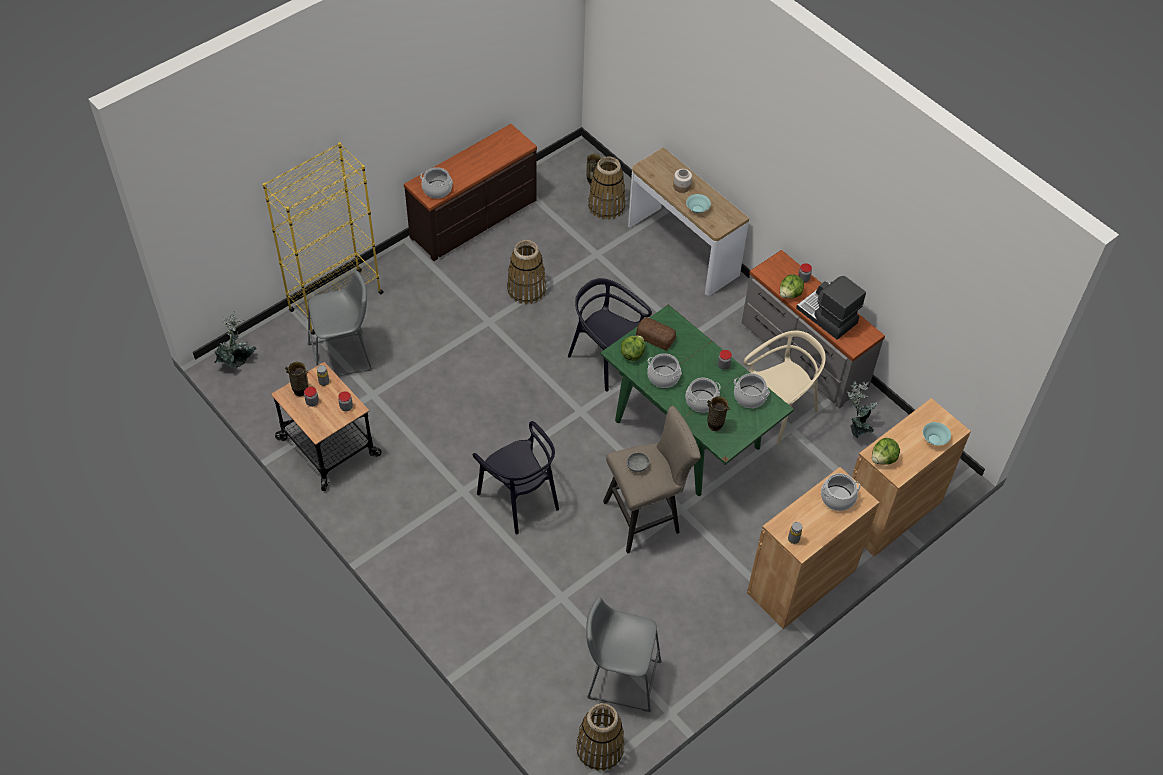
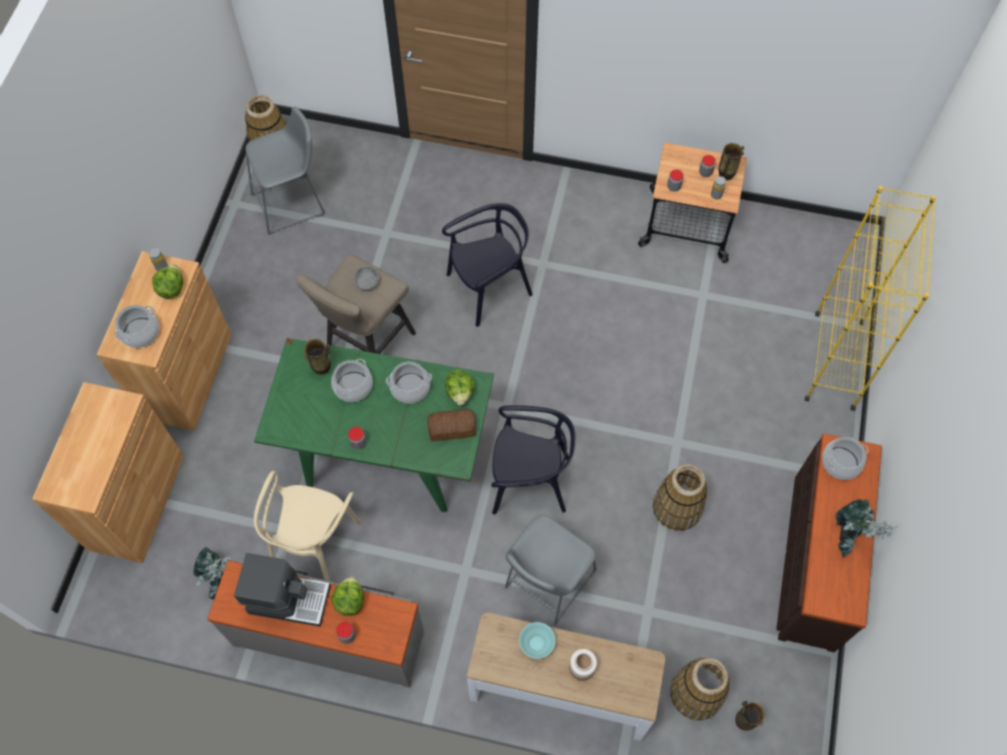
camera: 145 degrees right, 10 degrees up
(237, 361) = (846, 245): potted plant -> potted plant (849, 536)
(344, 356) = (765, 312): grey stool -> grey stool (546, 582)
(519, 499) = (489, 288): black chair -> black chair turned 135 degrees clockwise
(750, 396) = (307, 424): cooking pot -> none
(883, 459) = (114, 403): lettuce -> lettuce (171, 288)
(934, 439) = (68, 461): turquoise bowl -> none

